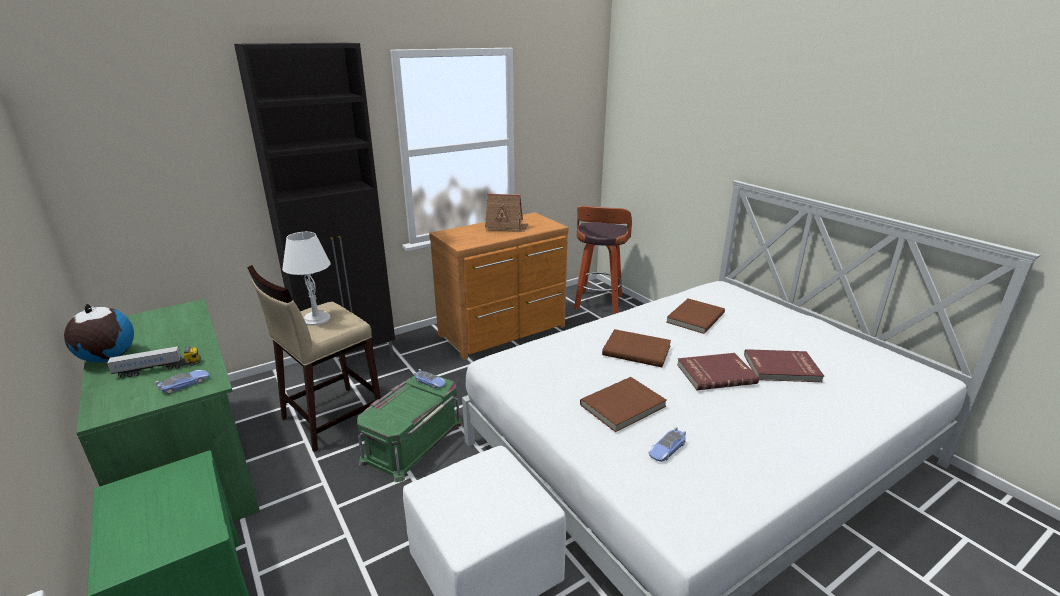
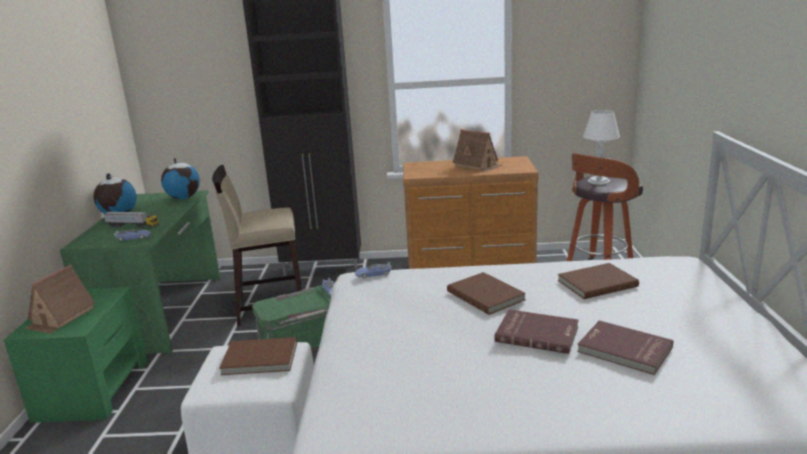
camera: 35 degrees right, 5 degrees down
(152, 527) = (60, 317): none -> toy house
(182, 315) = (183, 198): none -> globe
(316, 319) = (260, 216): white table lamp -> white table lamp (598, 181)
(624, 406) = (409, 335): brown book -> brown book (260, 359)
(666, 449) = (397, 375): toy car -> toy car (373, 274)

